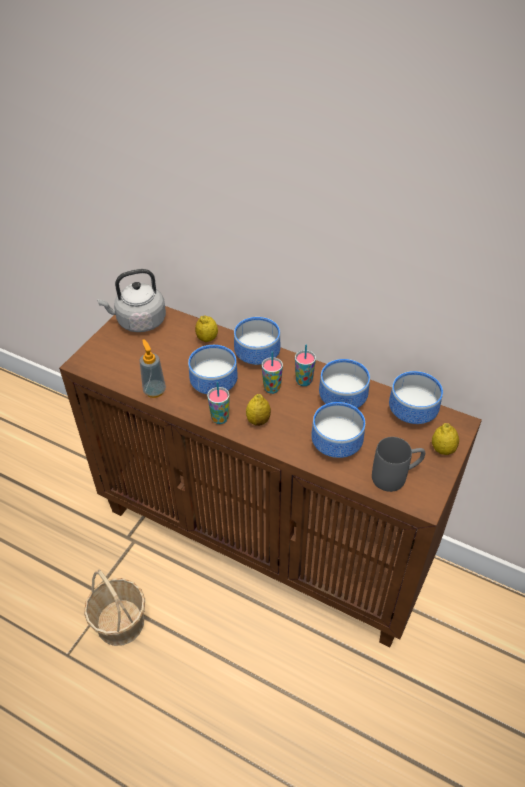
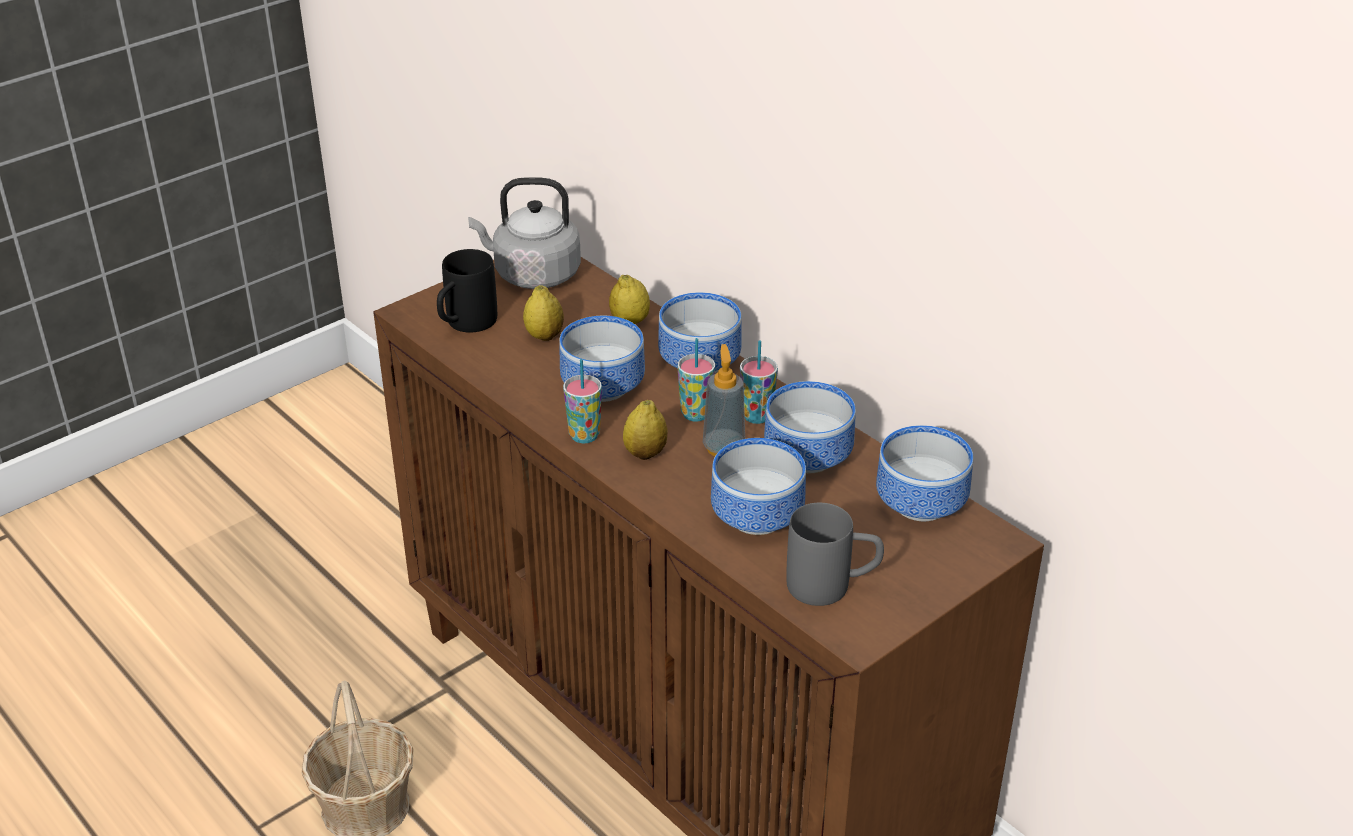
camera: 20 degrees right, 10 degrees down
(117, 364) = (465, 325): none -> black mug
(154, 391) = (502, 374): soap dispenser -> soap dispenser (723, 447)
(442, 449) = (941, 569): lemon -> lemon (544, 336)

